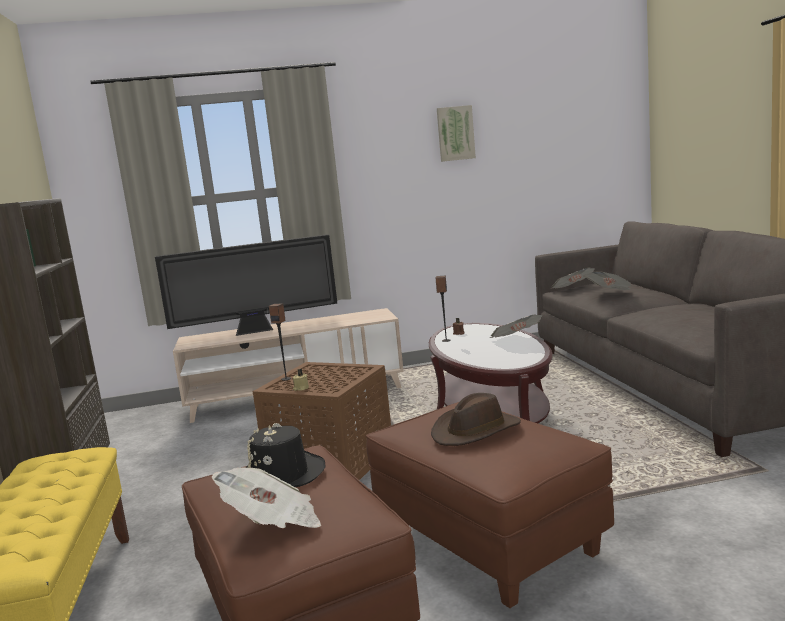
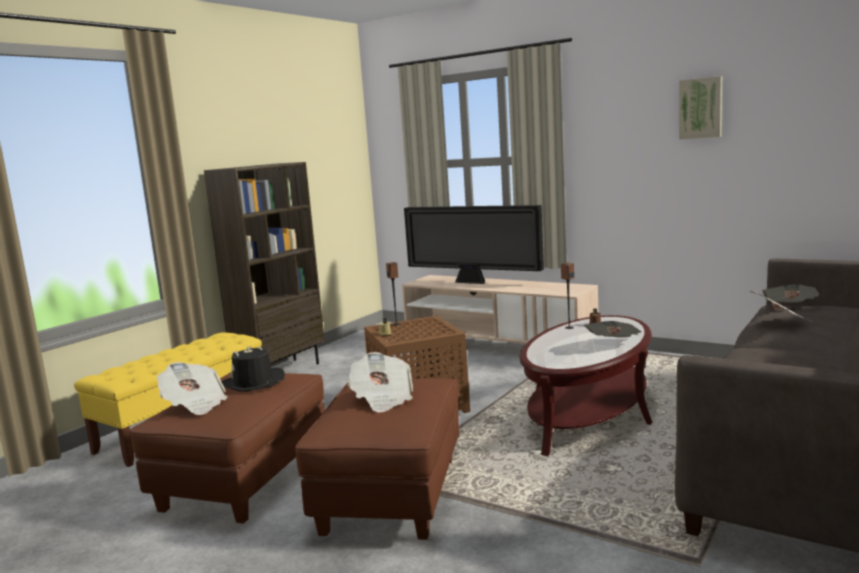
camera: 45 degrees right, 0 degrees up
(476, 431) = (382, 399): brown hat -> newspaper

